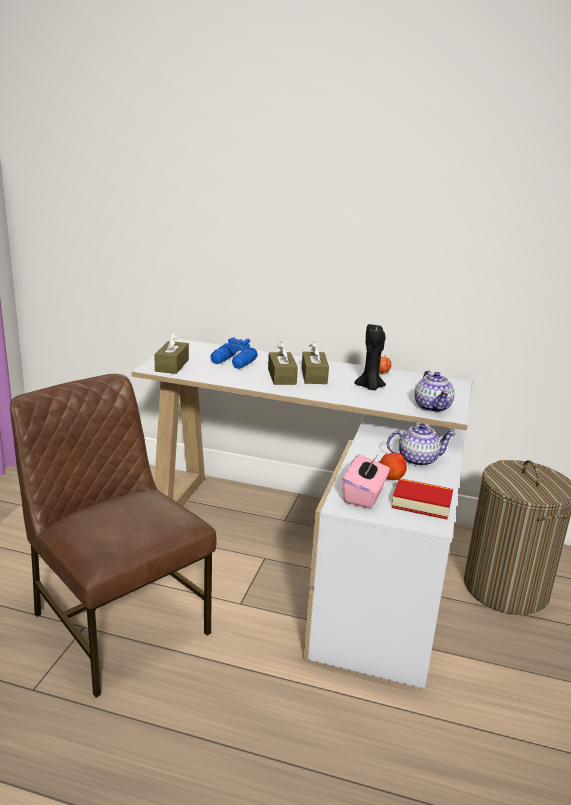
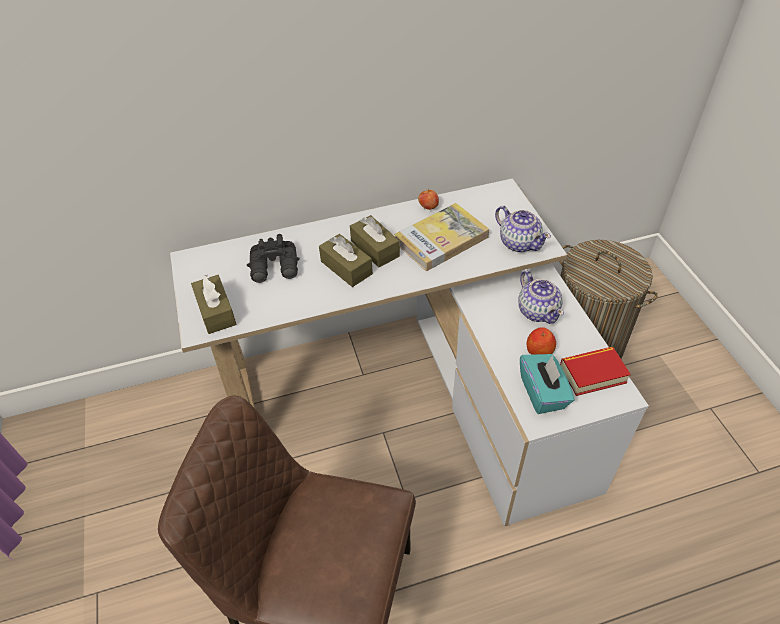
camera: 30 degrees left, 25 degrees up
(234, 362) = (276, 268): blue binoculars -> black binoculars
(364, 496) = (543, 393): pink tissue box -> turquoise tissue box
(370, 387) = (441, 240): black candle -> book
(417, 459) = (538, 311): teapot -> teapot turned 105 degrees clockwise

